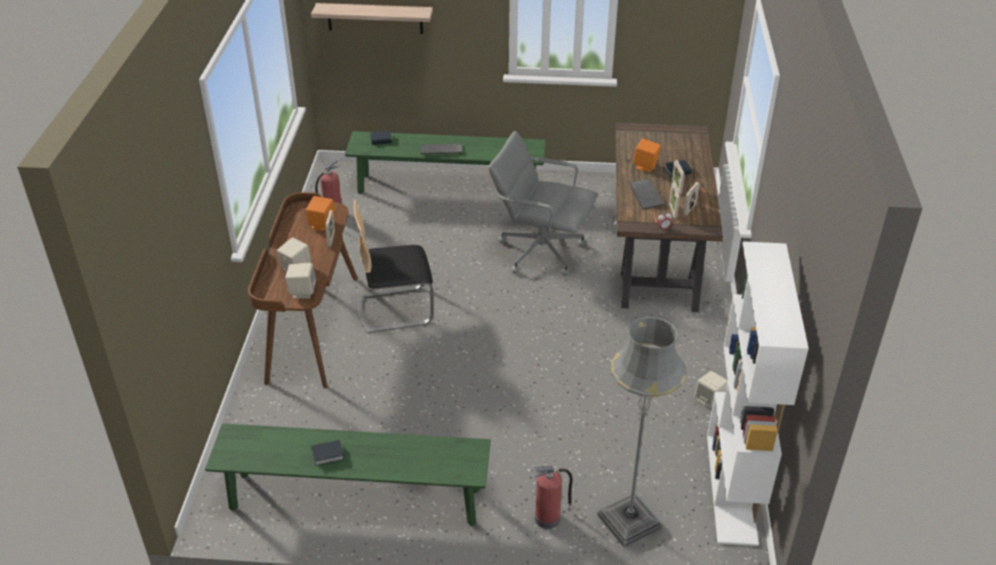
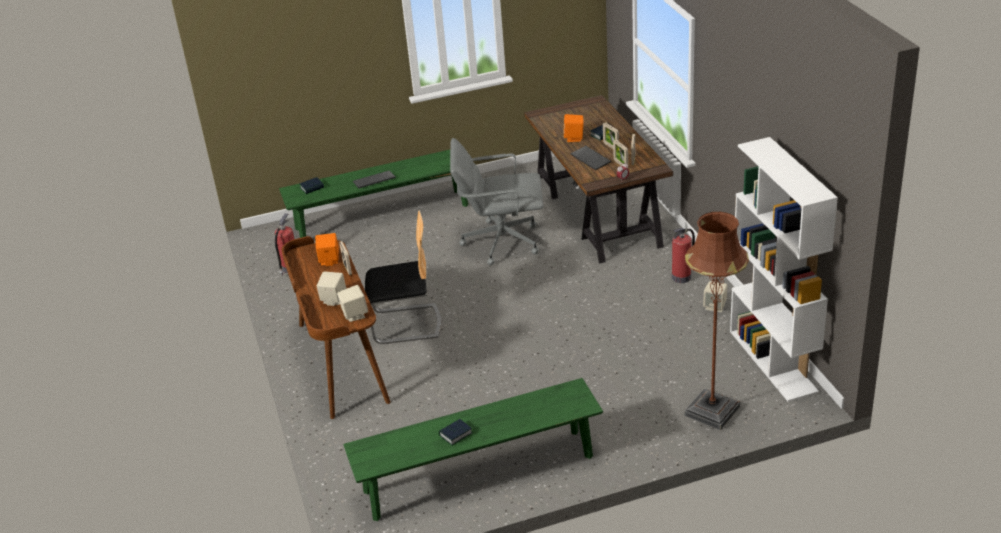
camera: 20 degrees left, 5 degrees down
(375, 18) = (283, 73): shelf -> none
(395, 309) = (406, 324): chair -> chair turned 150 degrees counterclockwise
(549, 518) = (648, 431): fire extinguisher -> fire extinguisher (682, 277)
(629, 521) = (711, 411): grey floor lamp -> brown floor lamp

